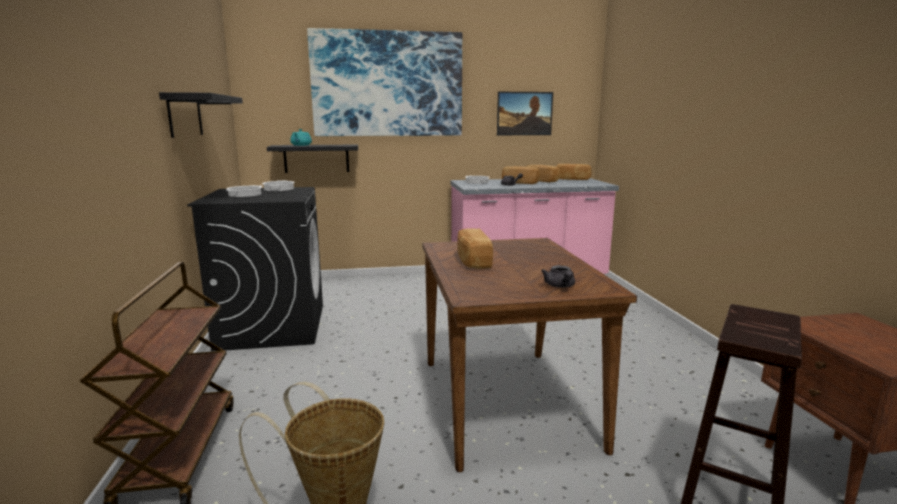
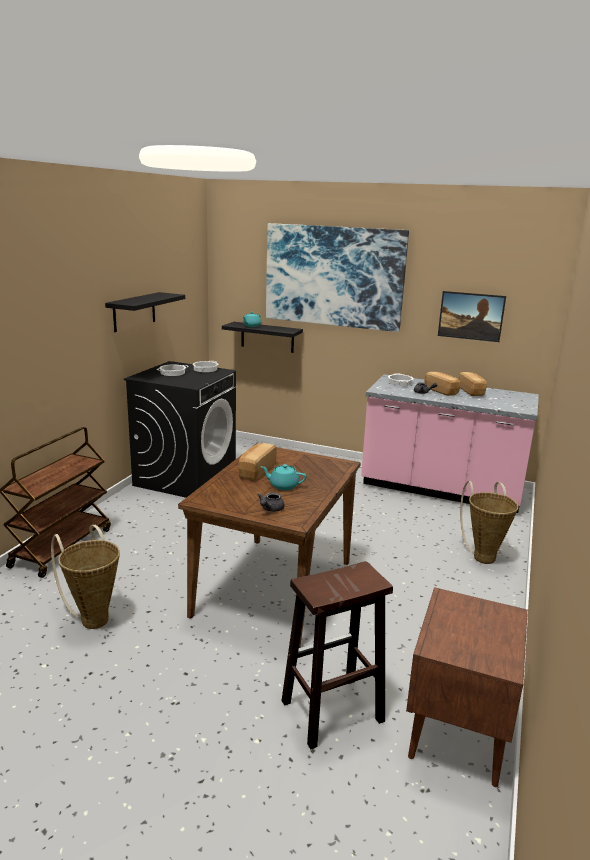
camera: 30 degrees right, 5 degrees up
(526, 266) = (283, 485): none -> turquoise teapot
(572, 179) = (510, 395): bread -> none
(626, 316) = (483, 555): none -> basket

